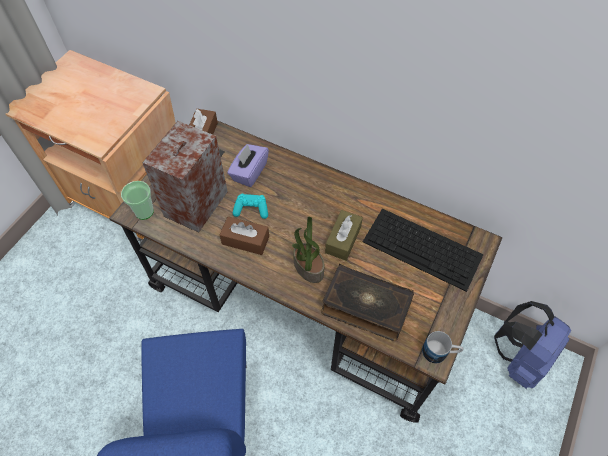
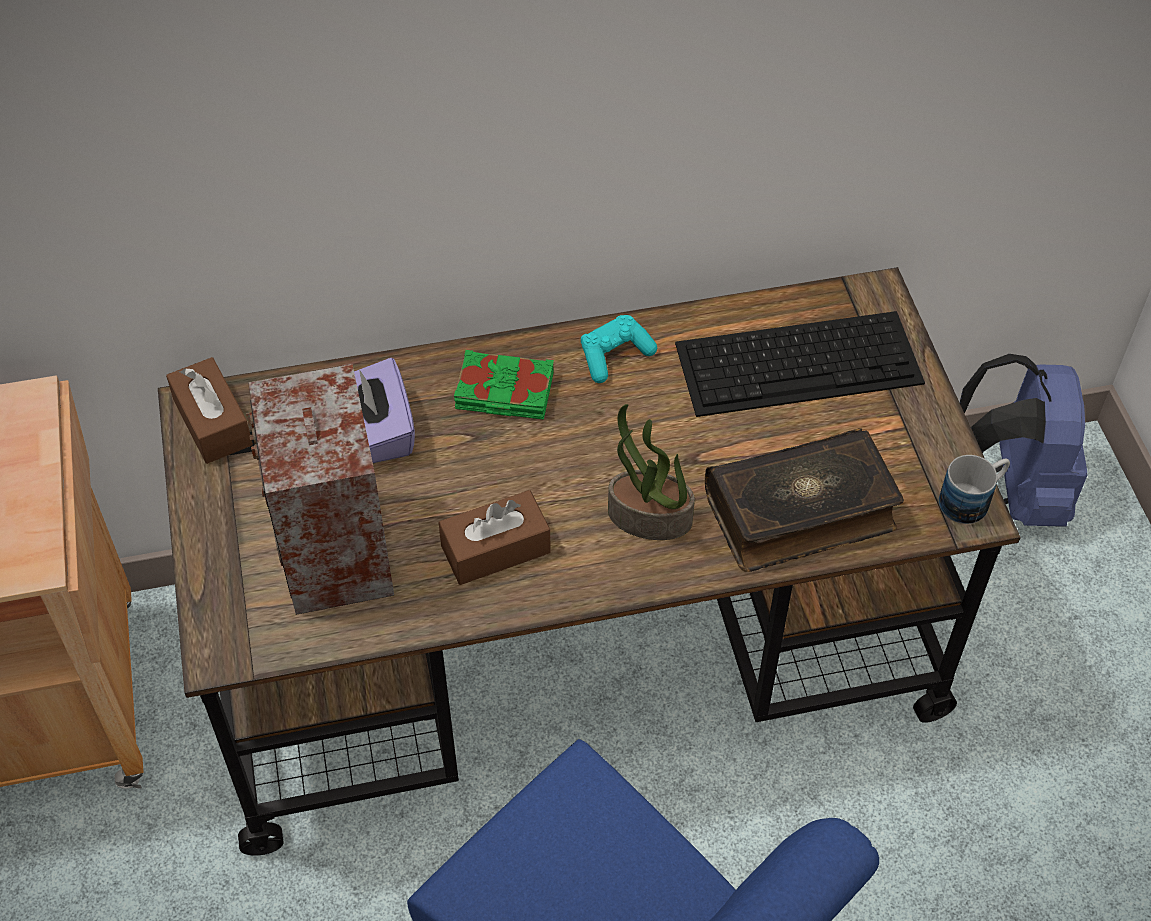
camera: 40 degrees left, 5 degrees down
(144, 212) = (246, 633): cup -> none
(251, 209) = (451, 491): turquoise game controller -> turquoise game controller (614, 356)
(303, 186) = (504, 392): none -> green book
(343, 239) = (661, 434): brown tissue box -> none

